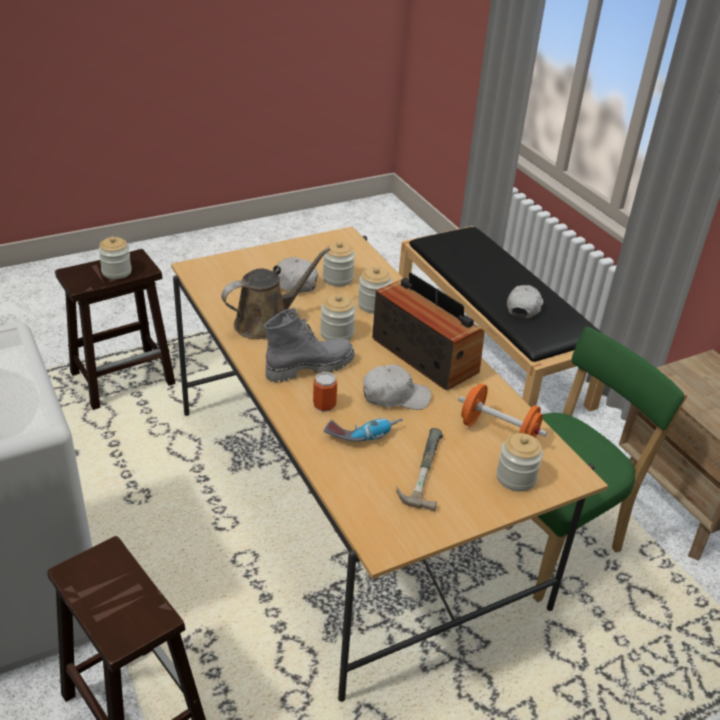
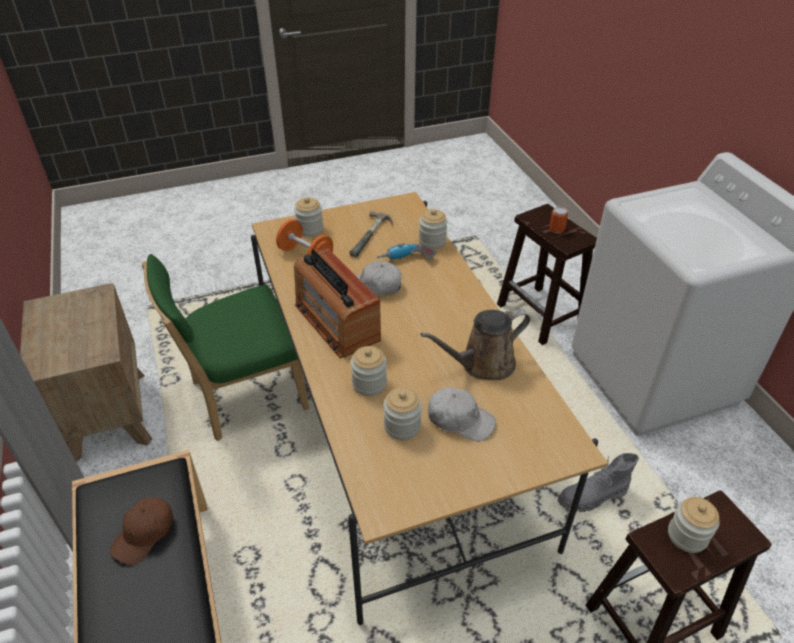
camera: 170 degrees left, 5 degrees up
(309, 366) = (442, 315): grey boot -> grey boot (593, 498)
(324, 405) = (433, 281): can -> can (556, 229)
(337, 333) = (414, 348): jar -> jar (432, 241)
(524, 306) = (144, 534): white cap -> brown cap

